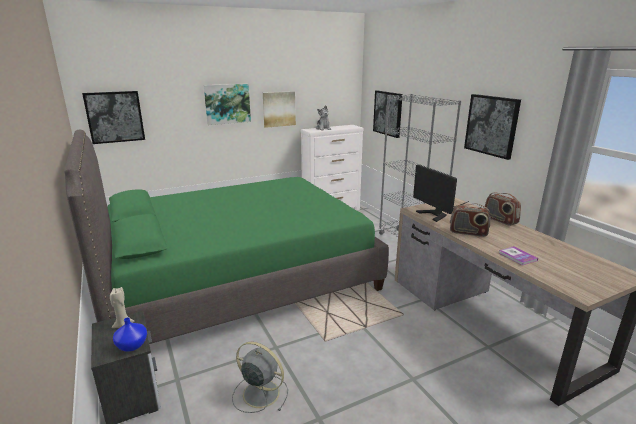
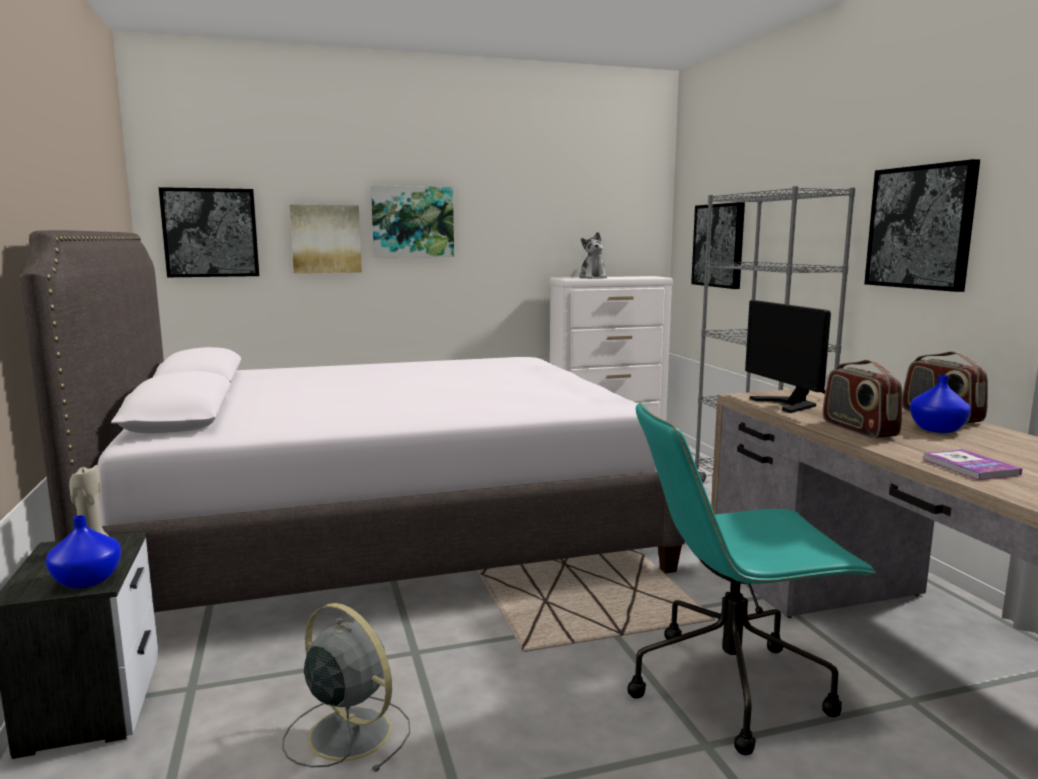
camera: 10 degrees right, 10 degrees down
(237, 278) = (385, 532): green bed -> white bed
(279, 109) = (509, 237): picture -> picture (326, 239)
(417, 348) = (732, 686): none -> turquoise office chair
(468, 232) = (858, 429): radio -> radio turned 45 degrees clockwise
(500, 230) = (937, 429): none -> blue vase

